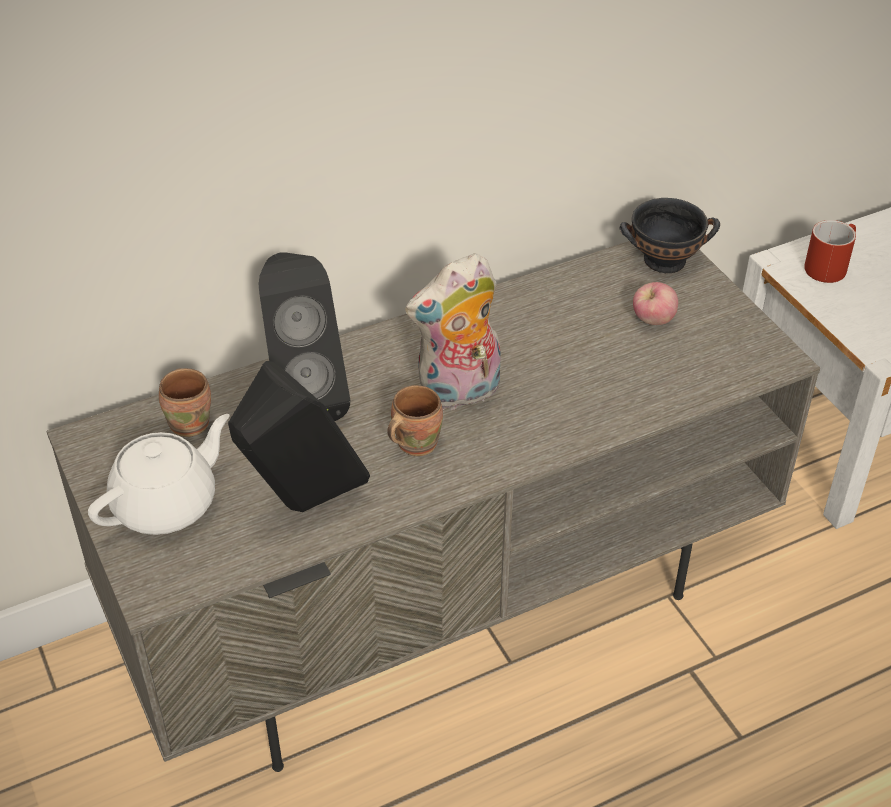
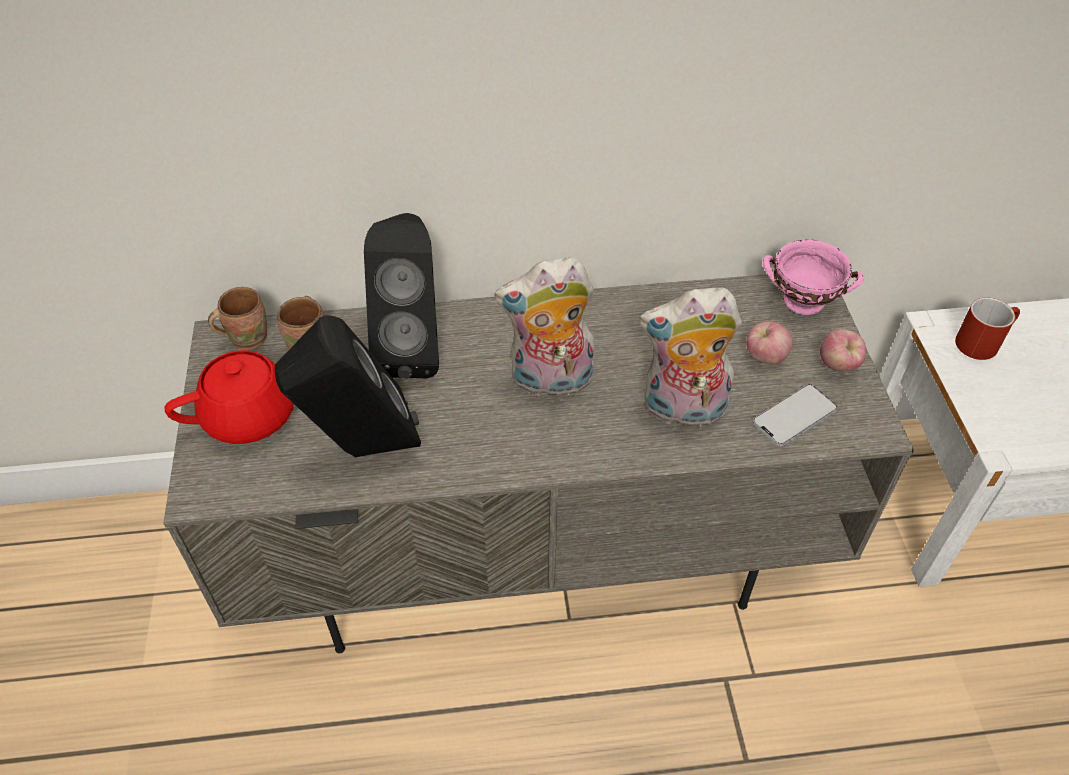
camera: 20 degrees right, 5 degrees up
(167, 504) = (253, 415): white teapot -> red teapot
(413, 443) = (486, 418): brown mug -> brown mug (246, 337)
(598, 387) = (682, 410): none -> plush toy
(666, 261) = (805, 301): black bowl -> pink bowl
(703, 366) = (794, 416): none -> phone
(722, 311) = (837, 365): none -> apple

